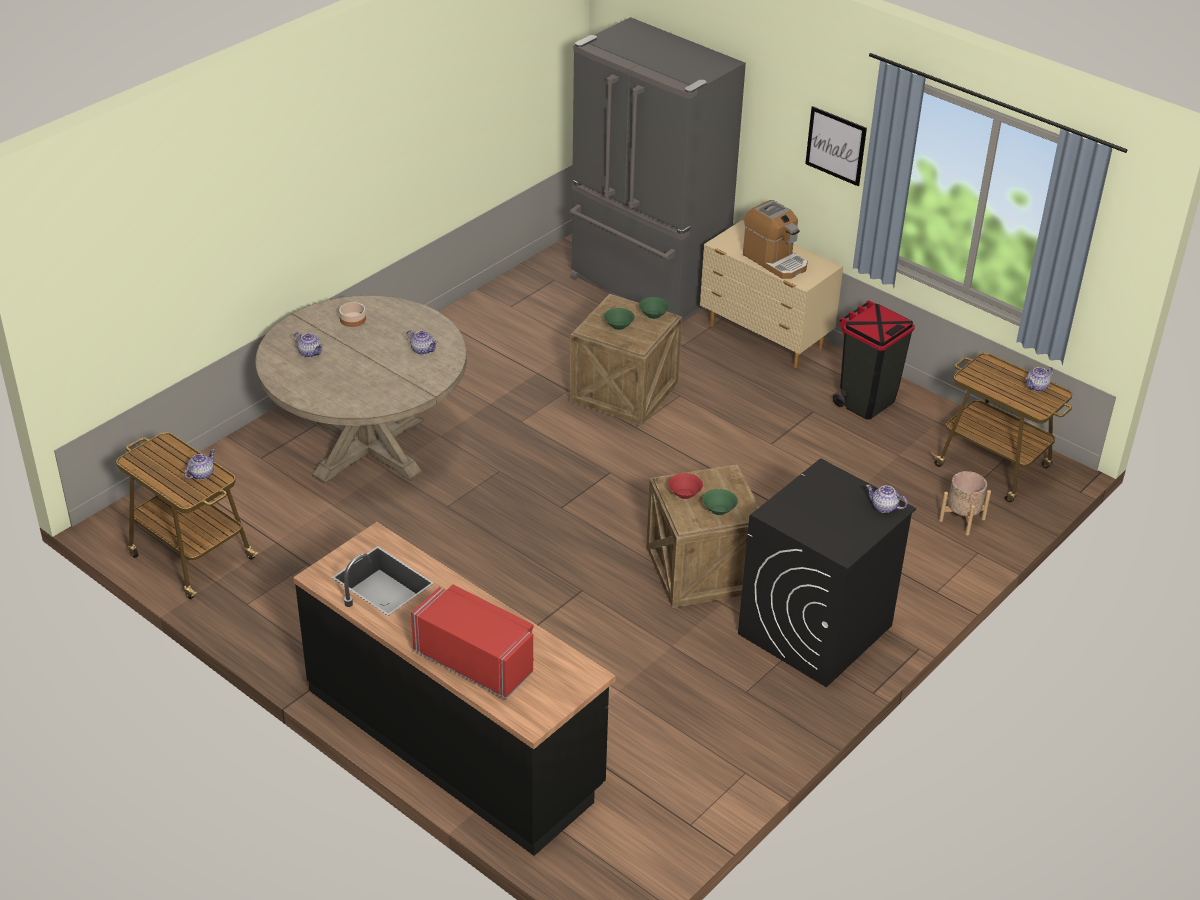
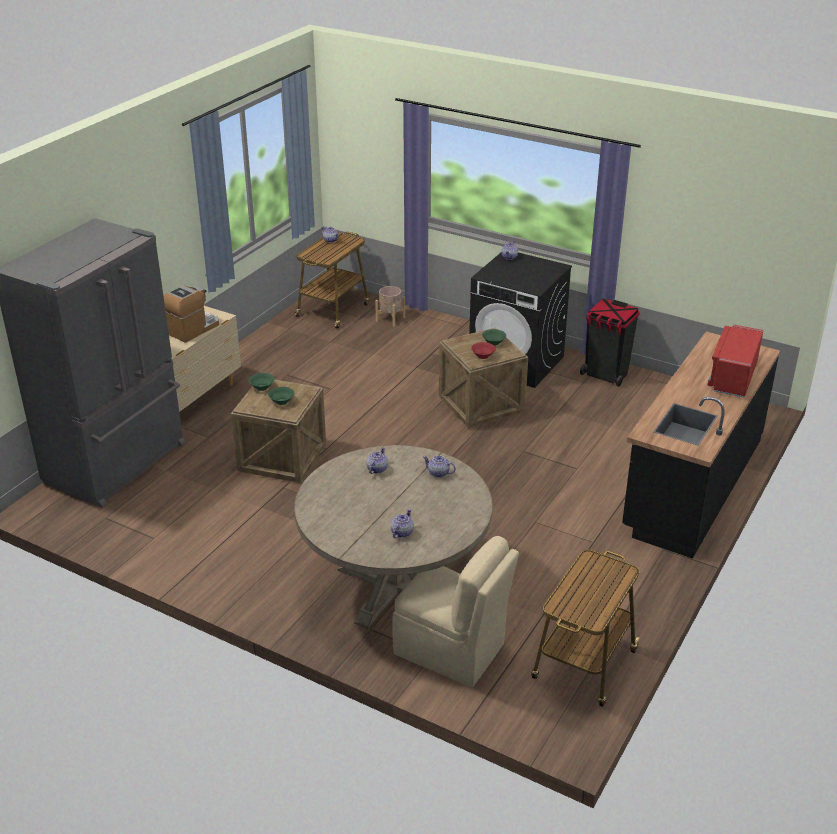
camera: 100 degrees left, 5 degrees down
(201, 474) = (589, 571): teapot -> teapot (438, 473)
(259, 471) = (451, 650): none -> beige chair
(353, 319) = (340, 517): bowl -> none
(836, 145) = (165, 222): picture -> none
(866, 401) = (270, 355): black trash can -> black trash can (605, 375)

